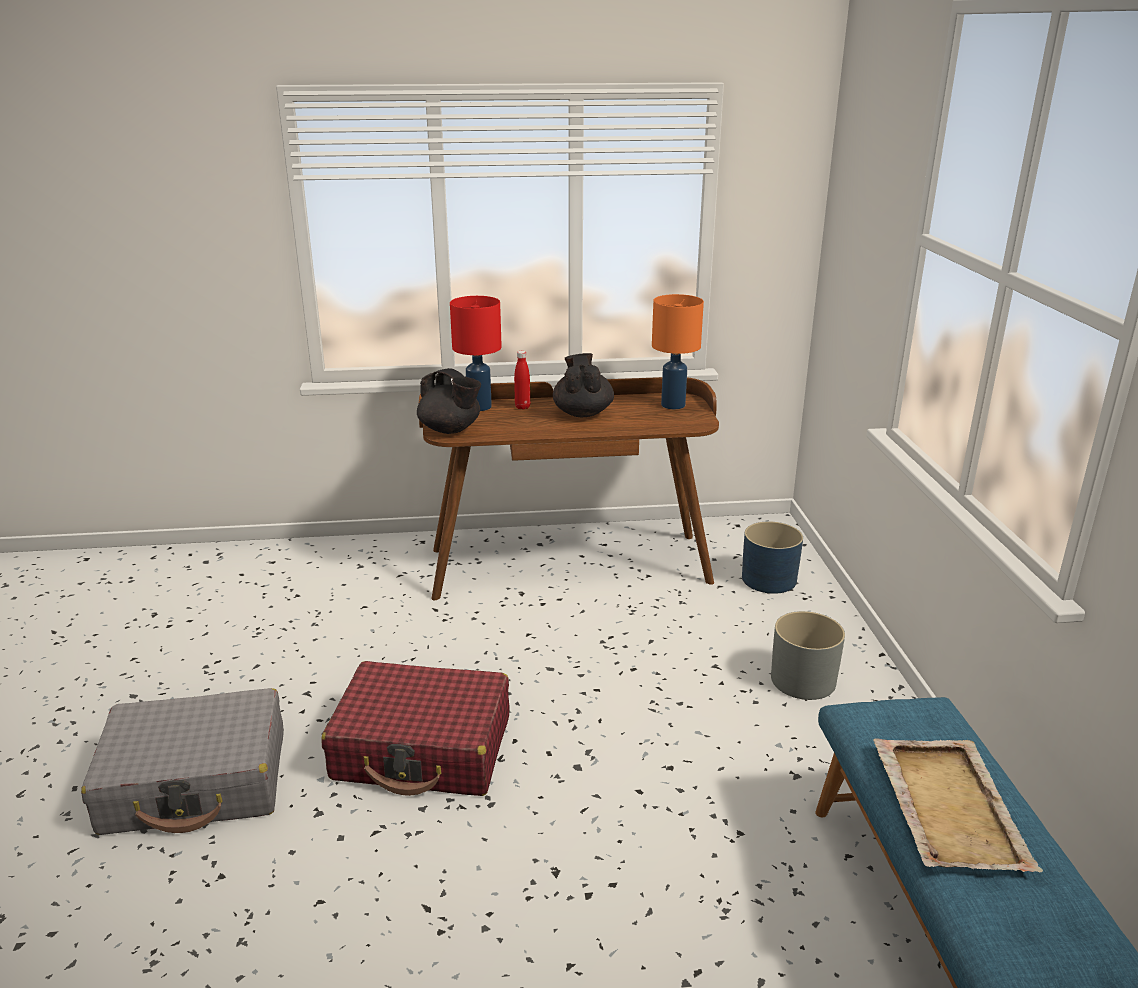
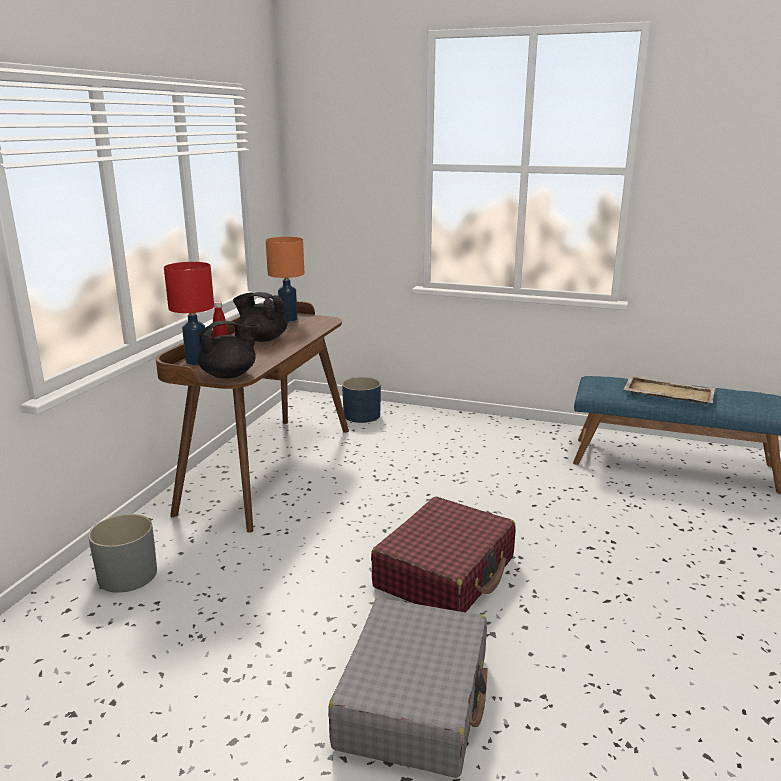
camera: 65 degrees left, 5 degrees down
(803, 680) = (467, 435): grey planter -> grey planter (128, 575)

